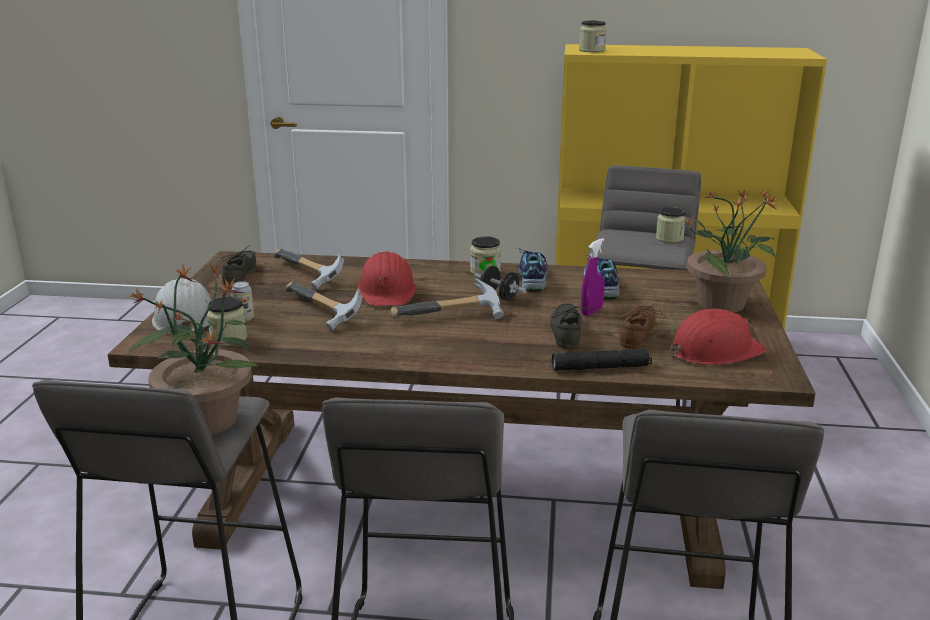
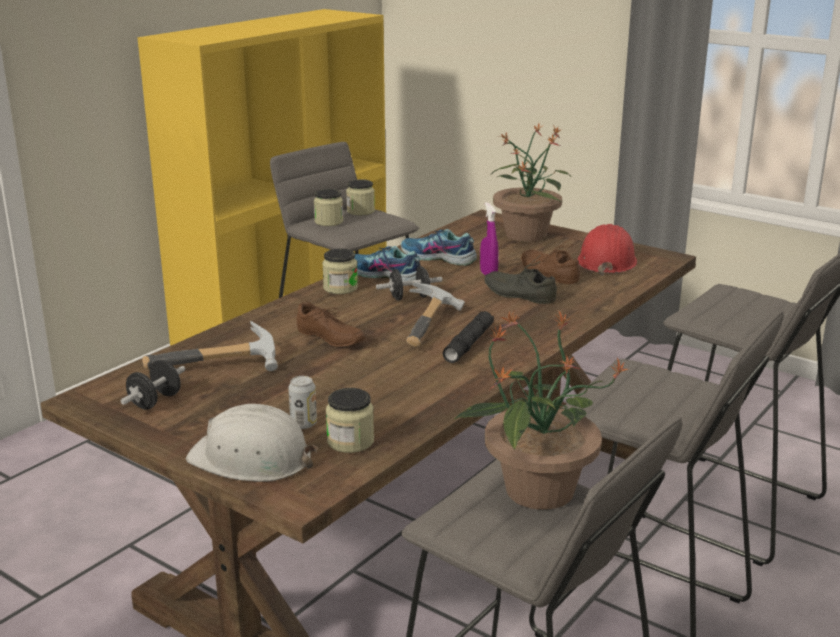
camera: 60 degrees left, 0 degrees up
(242, 274) = (155, 401): grey shoe -> black dumbbell
(319, 312) = (341, 381): hammer -> none
(387, 291) = (328, 338): red hard hat -> brown shoe
(591, 50) = (201, 38): jar -> jar (329, 222)
(601, 368) = (599, 301): black flashlight -> black flashlight (469, 344)

